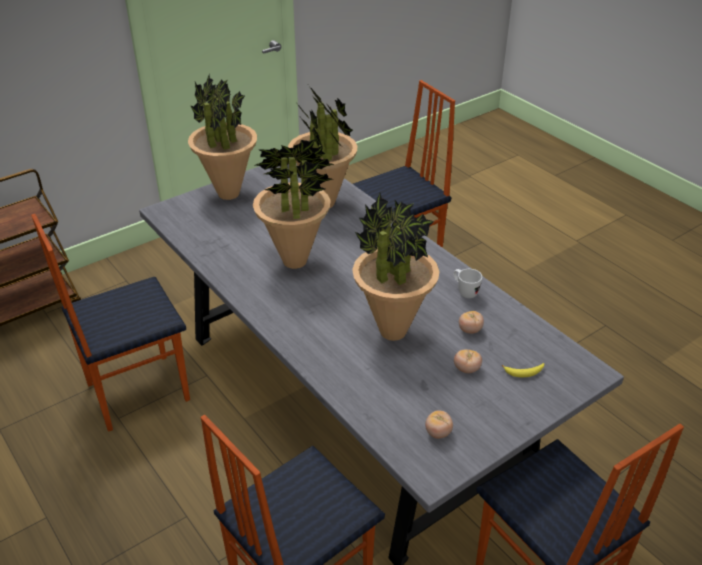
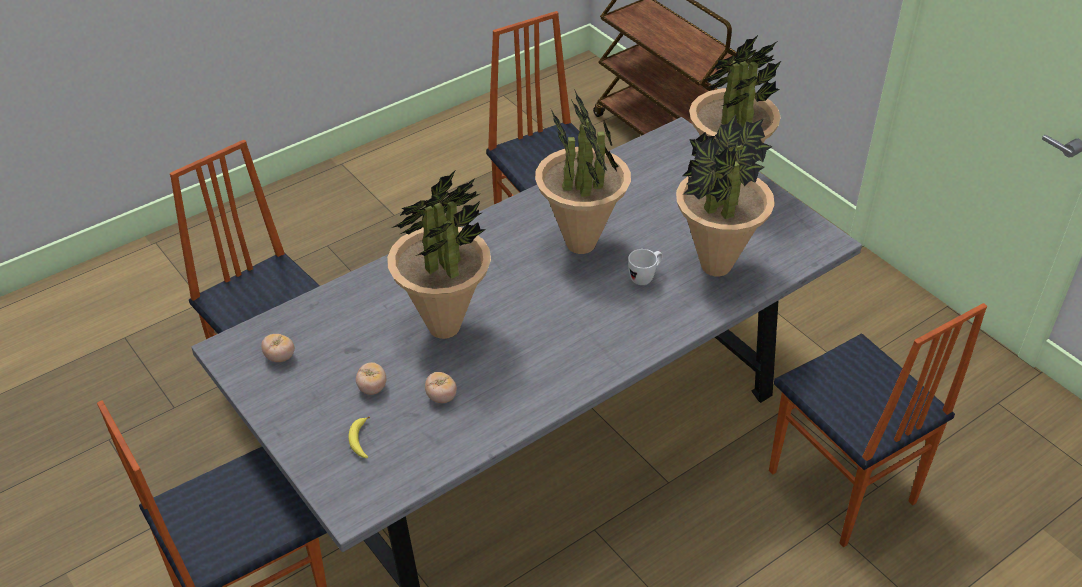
camera: 90 degrees right, 5 degrees up
(464, 292) = (517, 398): white mug -> white mug (645, 277)

